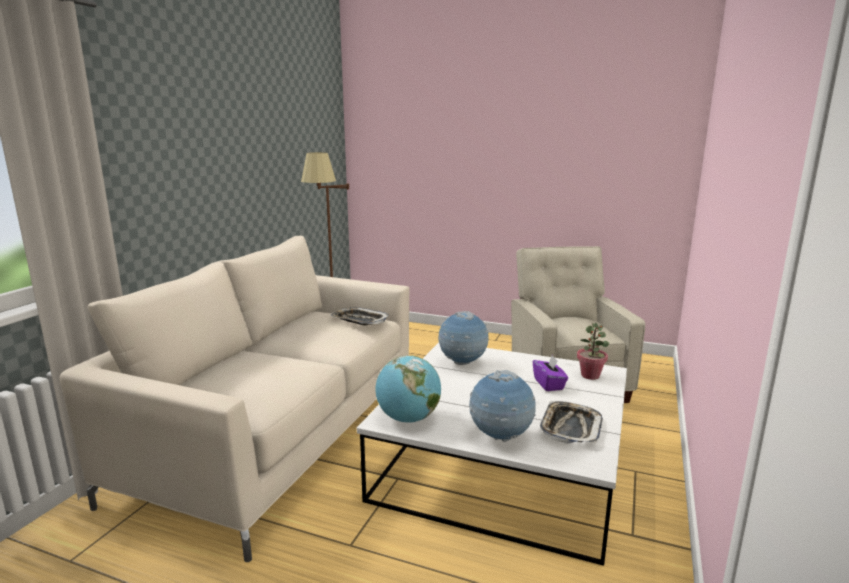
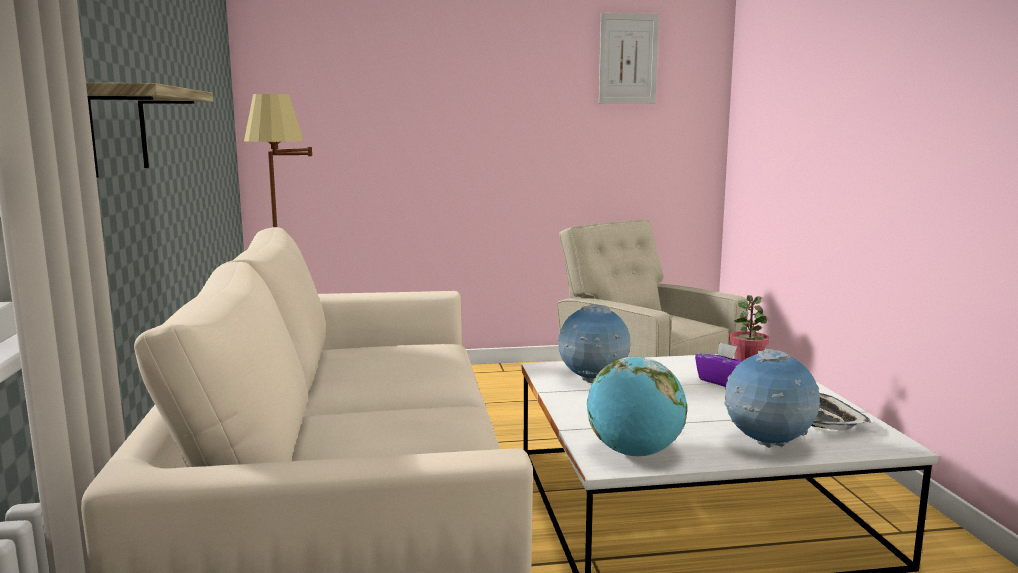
camera: 30 degrees left, 5 degrees down
(180, 185) = (117, 130): none -> shelf
(359, 320) = (420, 347): tray -> none
(611, 116) = (628, 59): none -> picture

